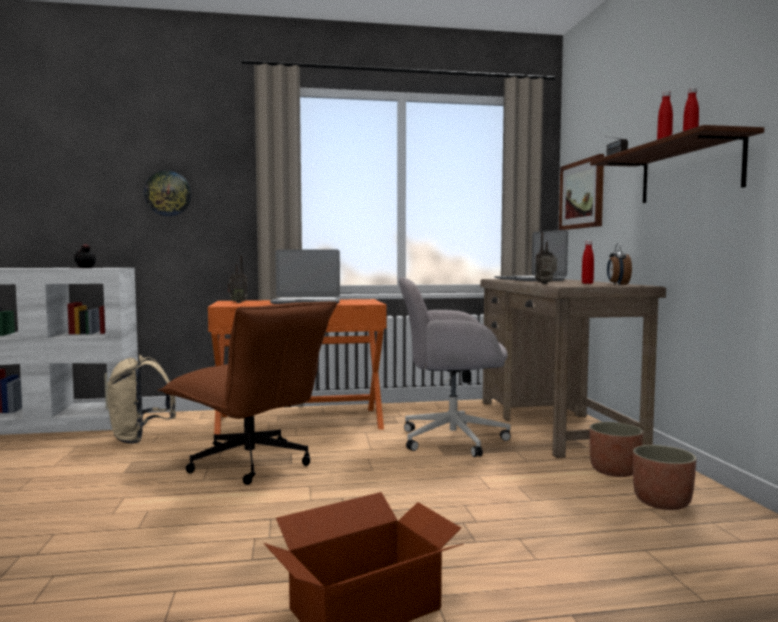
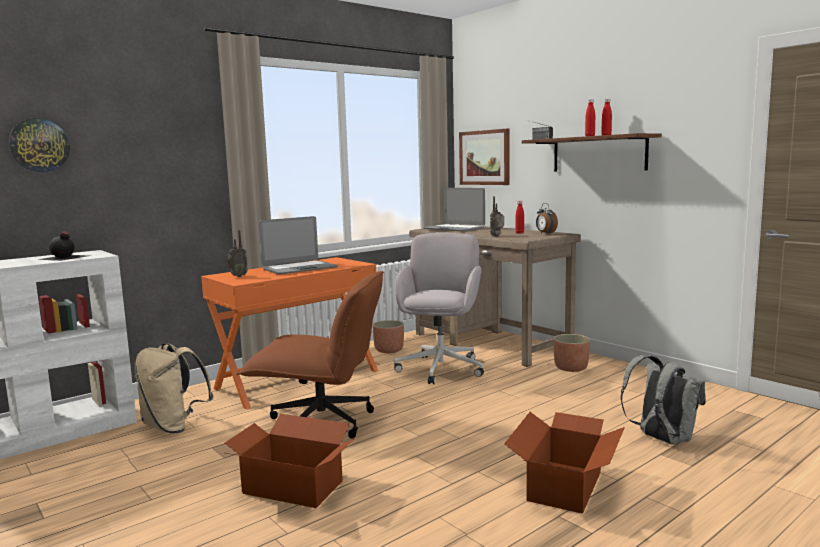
camera: 30 degrees left, 5 degrees up
(118, 514) = (293, 488): none -> cardboard box
(168, 193) = (129, 166): wall clock -> wall clock (39, 145)
(451, 440) = (441, 368): grey office chair -> grey office chair turned 135 degrees clockwise
(607, 595) = (661, 439): none -> grey backpack
(662, 502) = (620, 381): planter -> planter (389, 350)

